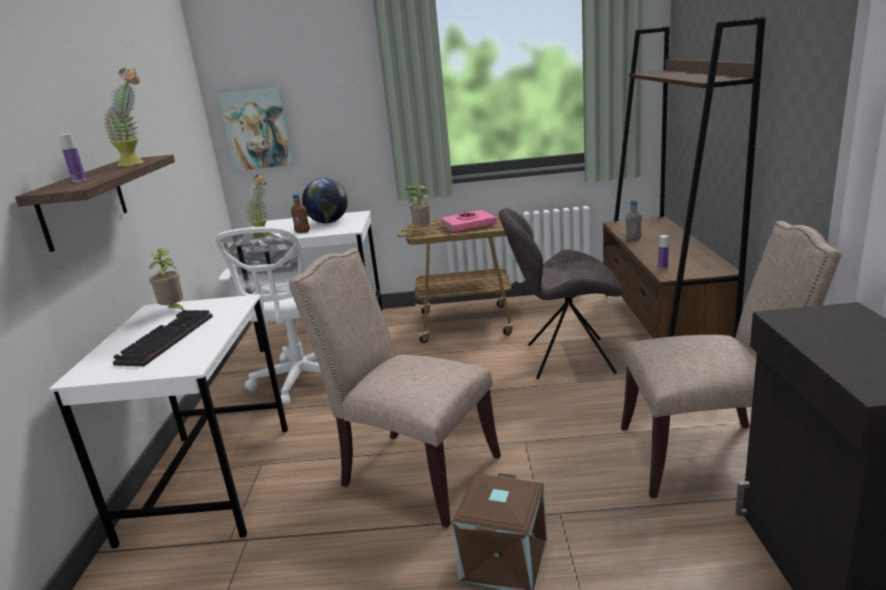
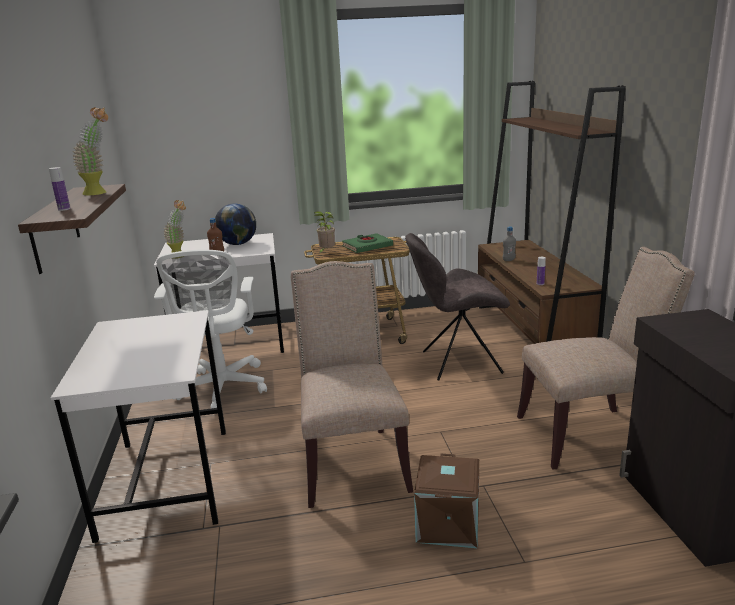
camera: 10 degrees left, 0 degrees up
(166, 338) = (140, 351): keyboard -> none
(174, 310) = (131, 326): potted plant -> none
(257, 129) = (168, 157): picture -> none
(413, 472) = (352, 461): beige chair -> beige chair turned 60 degrees clockwise
(468, 224) = (367, 246): pink book -> green book

